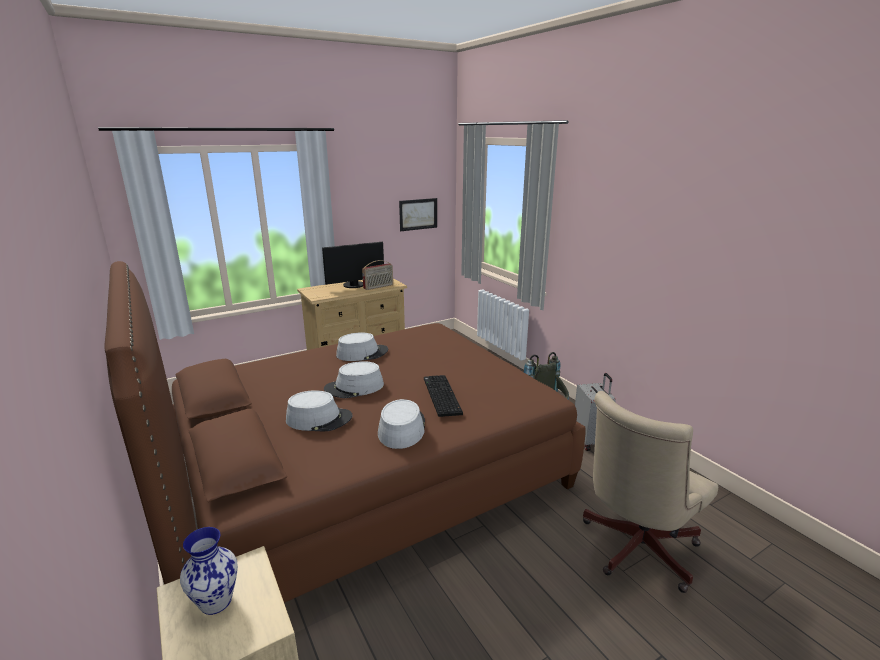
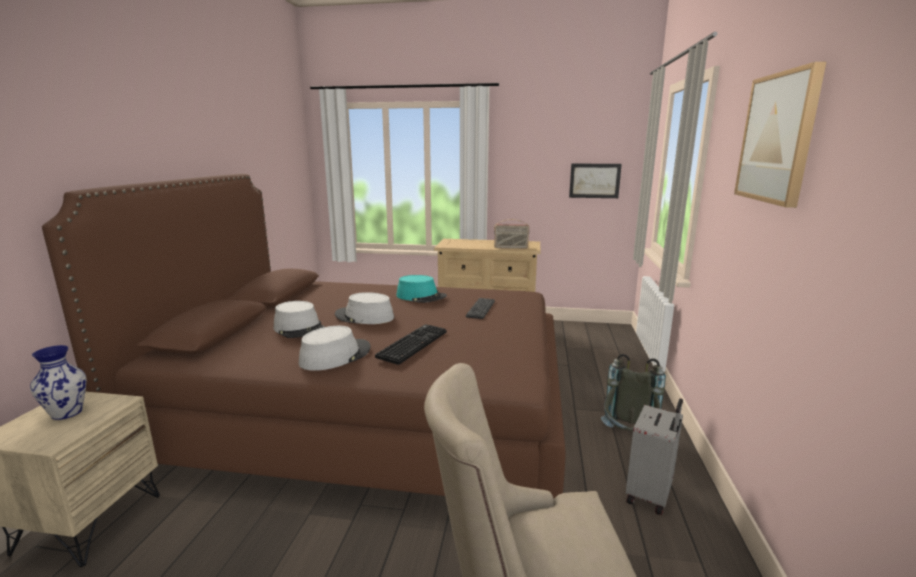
camera: 40 degrees right, 5 degrees down
(354, 285) = (492, 244): monitor -> none
(362, 353) = (421, 296): grey hat -> turquoise hat
(428, 350) = (480, 309): none -> keyboard
(640, 203) = (777, 138): none -> picture

